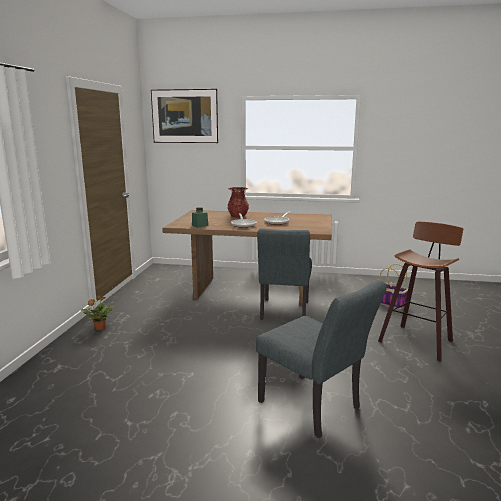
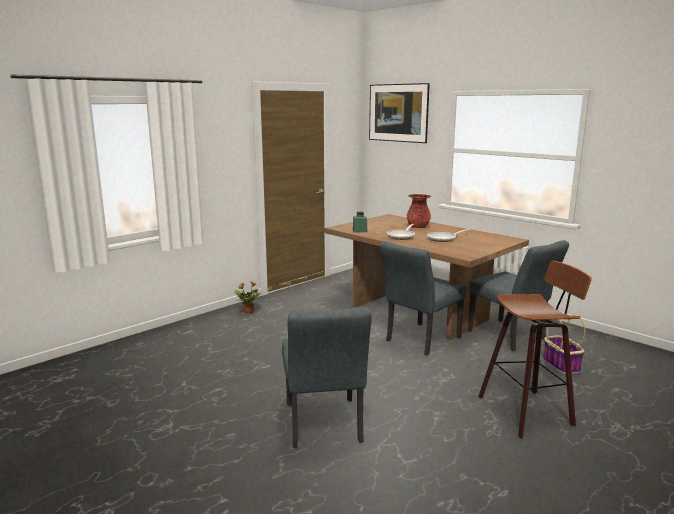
camera: 35 degrees right, 0 degrees up
(337, 293) = (511, 337): none -> grey chair

